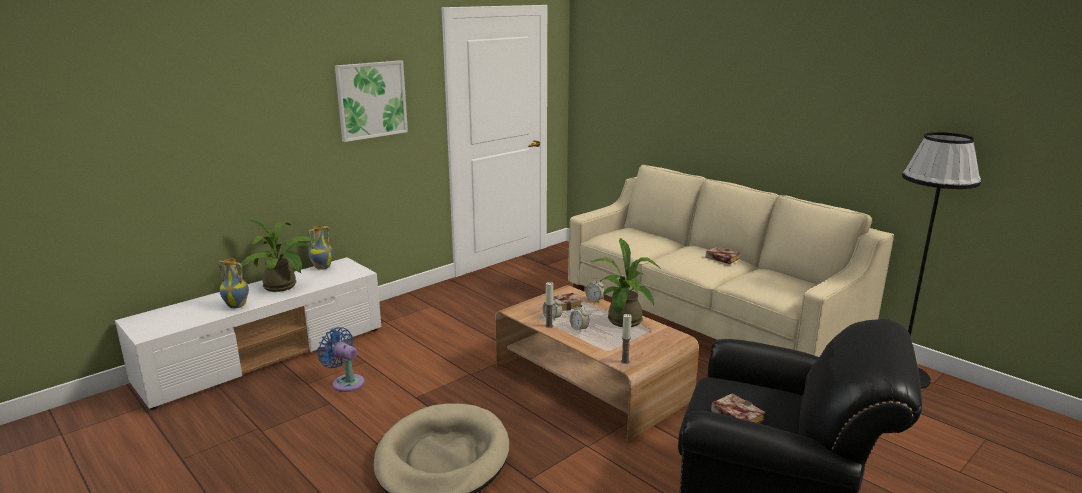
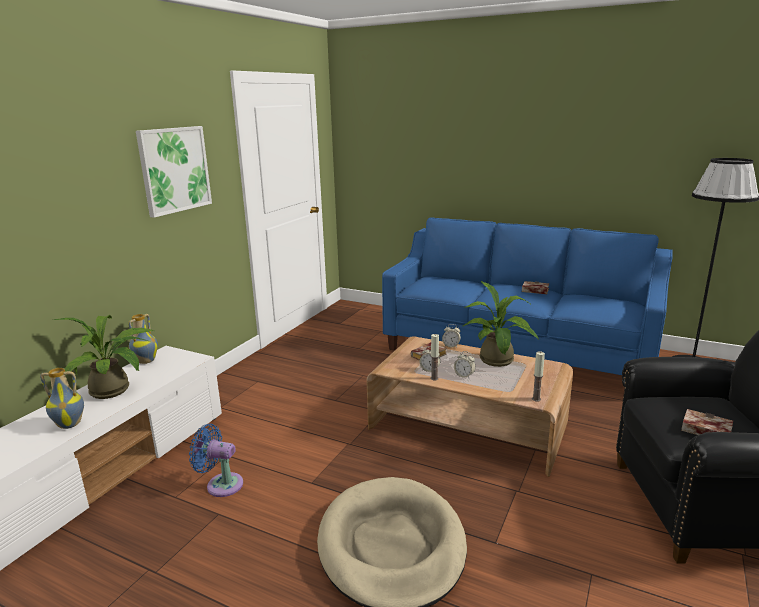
camera: 20 degrees left, 0 degrees up
(709, 322) = (518, 350): beige sofa -> blue sofa

